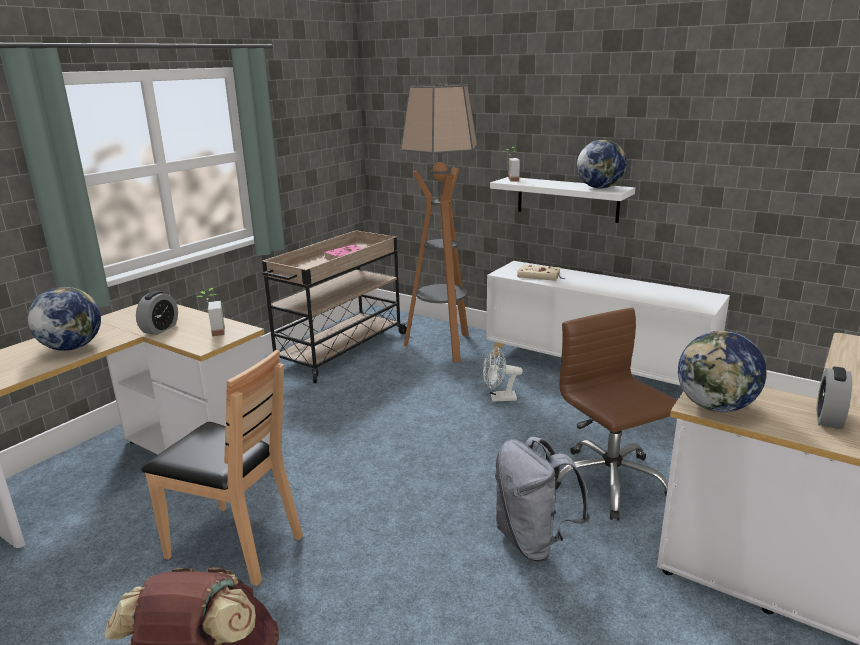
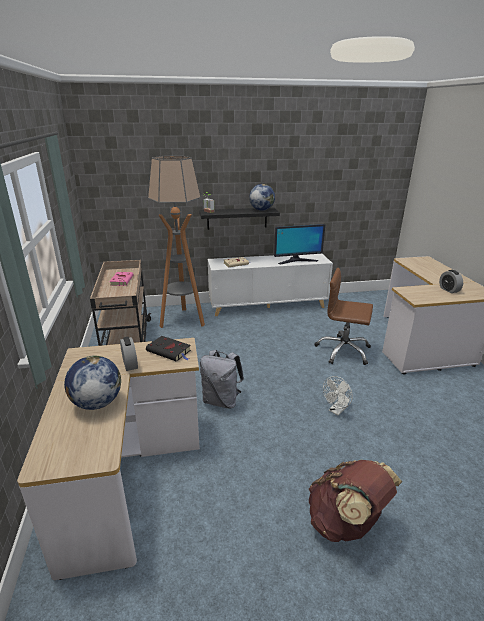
camera: 45 degrees left, 5 degrees up
(213, 332) = (170, 351): potted plant -> black book
(235, 545) = (255, 468): brown chair -> none
(499, 398) = (251, 335): white fan -> white fan (336, 410)
(534, 541) = (356, 387): grey backpack -> grey backpack (221, 400)
(567, 199) = (237, 218): white shelf -> black shelf
(649, 295) = (297, 261): none -> monitor
(715, 407) = (421, 298): globe -> none

